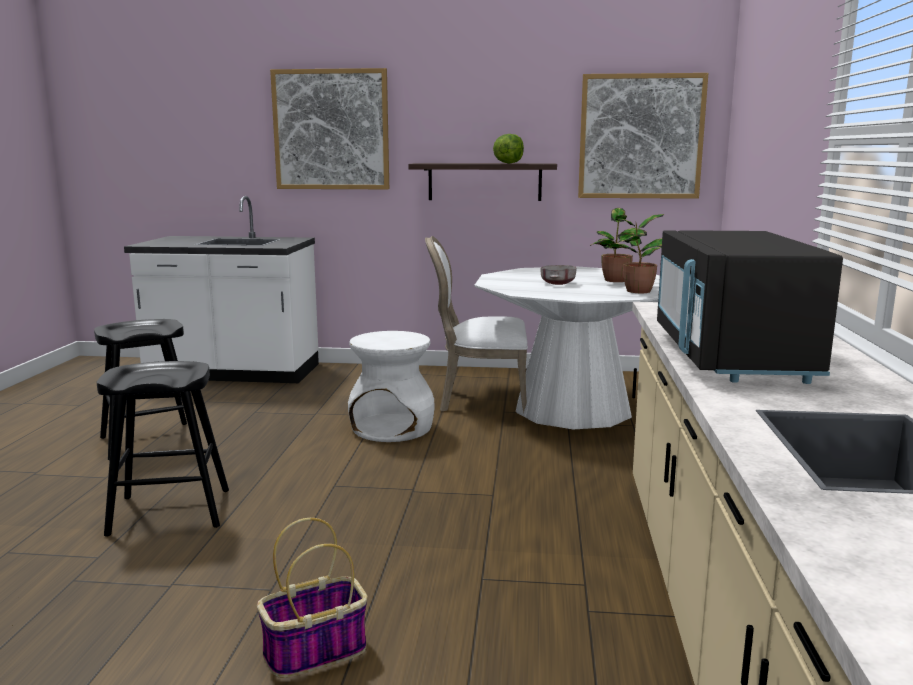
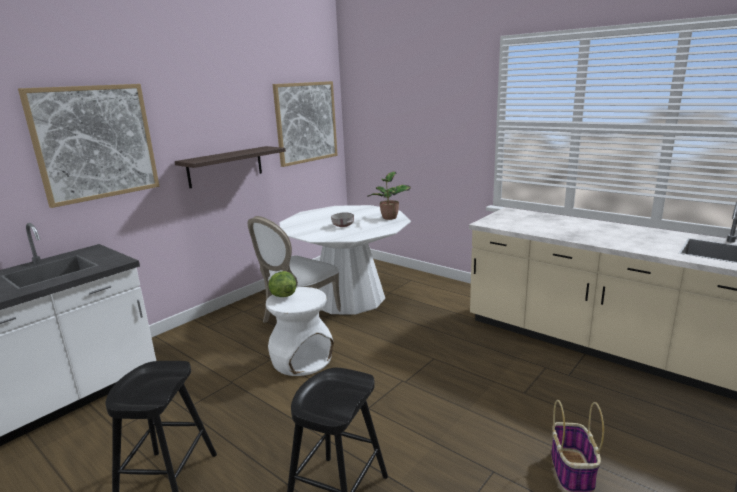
camera: 55 degrees left, 5 degrees up
(508, 163) = (251, 151): lettuce -> lettuce (283, 295)
(616, 280) = (356, 214): potted plant -> none
(730, 356) = (595, 236): black microwave -> none

